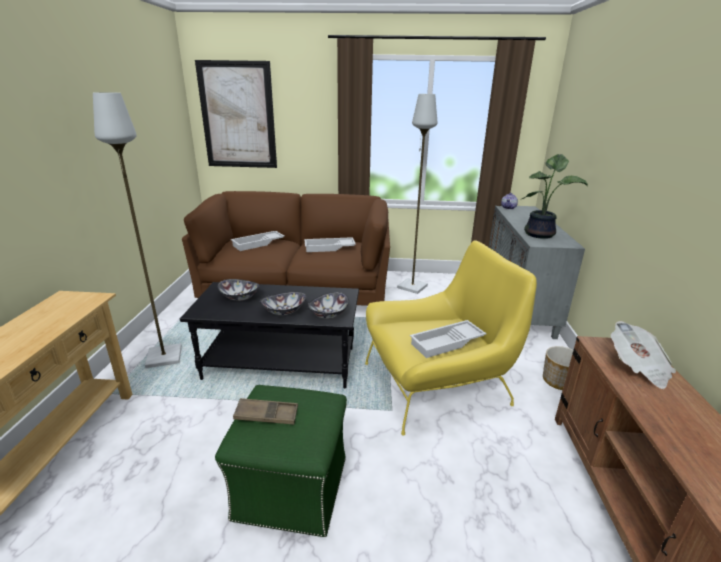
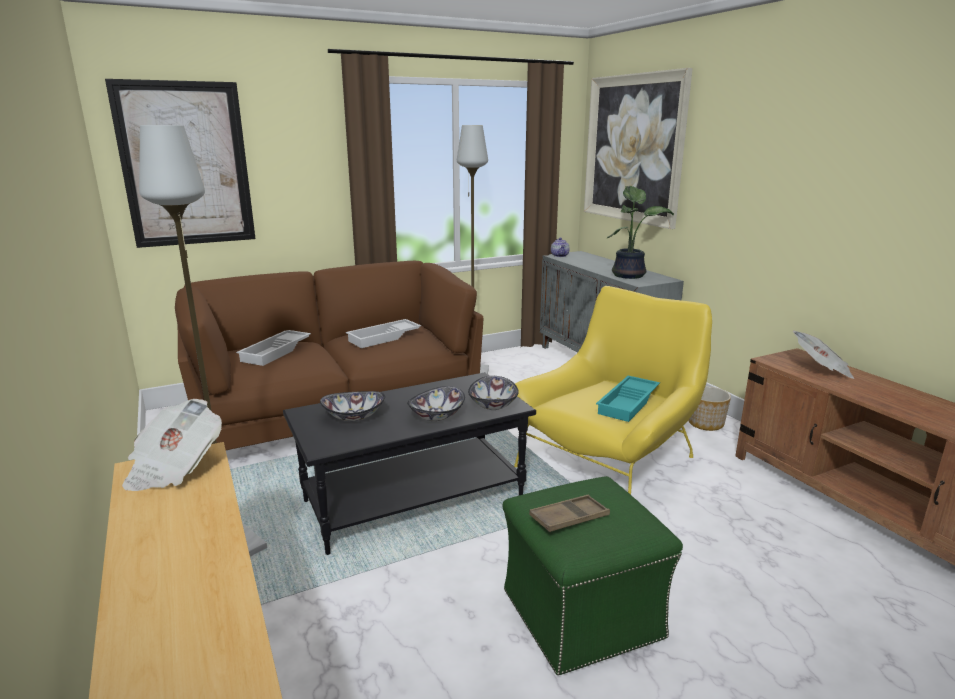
camera: 30 degrees left, 5 degrees down
(73, 301) = (174, 468): none -> newspaper
(447, 343) = (629, 403): white tray -> turquoise tray
(579, 120) = (633, 149): none -> picture

